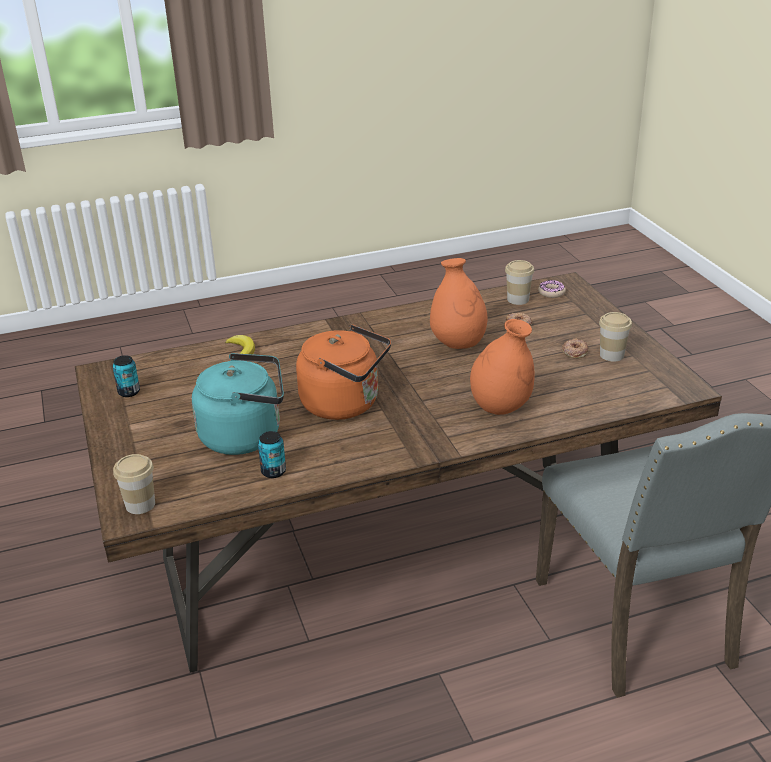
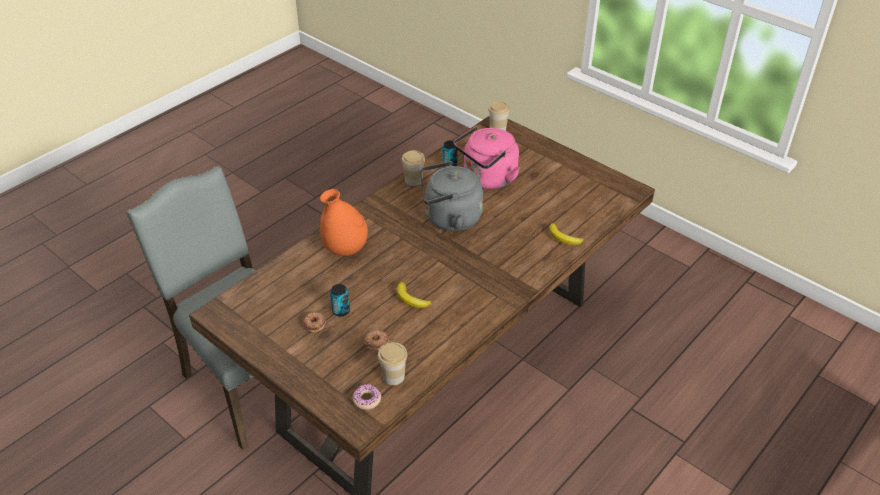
camera: 150 degrees right, 10 degrees up
(129, 392) = (592, 182): can -> can (341, 311)
(246, 435) = (487, 179): turquoise kettle -> pink kettle
(345, 404) = (449, 218): orange kettle -> grey kettle
(458, 344) = (411, 299): orange vase -> banana
(611, 355) = (283, 329): cup -> cup (413, 180)

